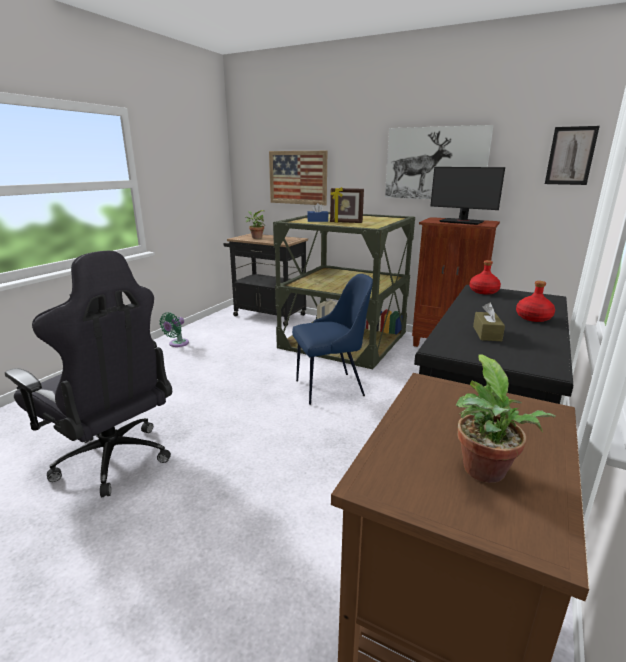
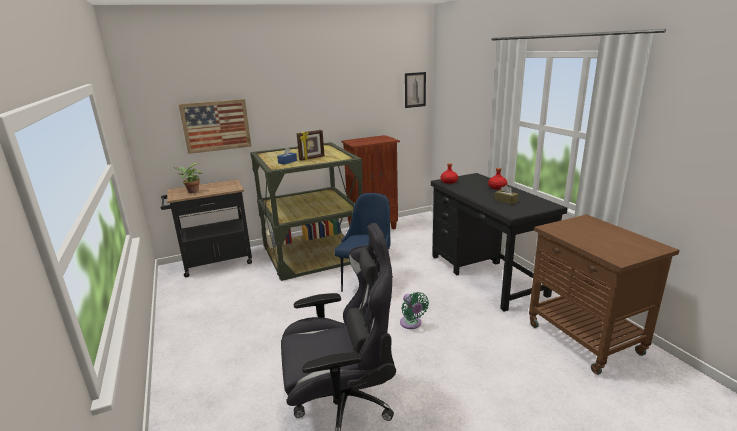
camera: 50 degrees left, 0 degrees up
(177, 344) = (189, 323): green fan -> green fan (411, 324)
(435, 164) = (338, 101): picture -> none
(462, 222) = (372, 140): monitor -> none
(486, 474) = (622, 241): potted plant -> none

